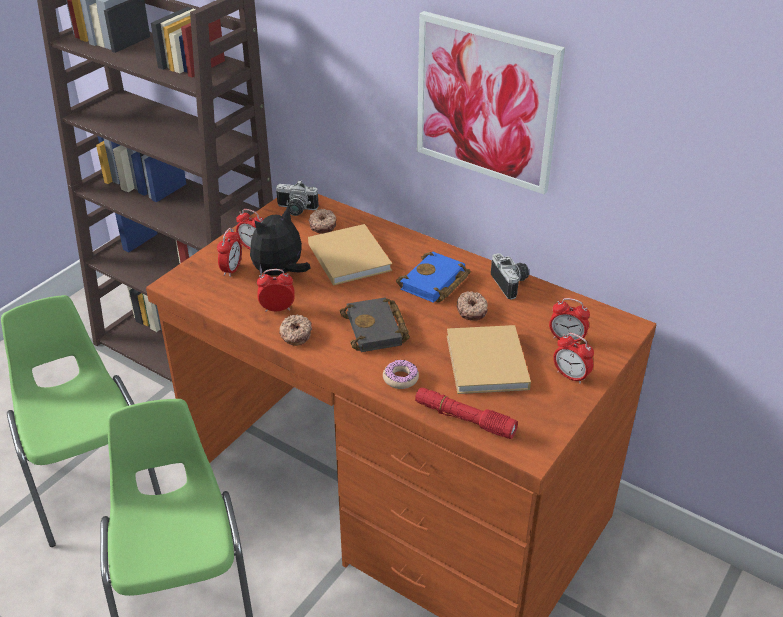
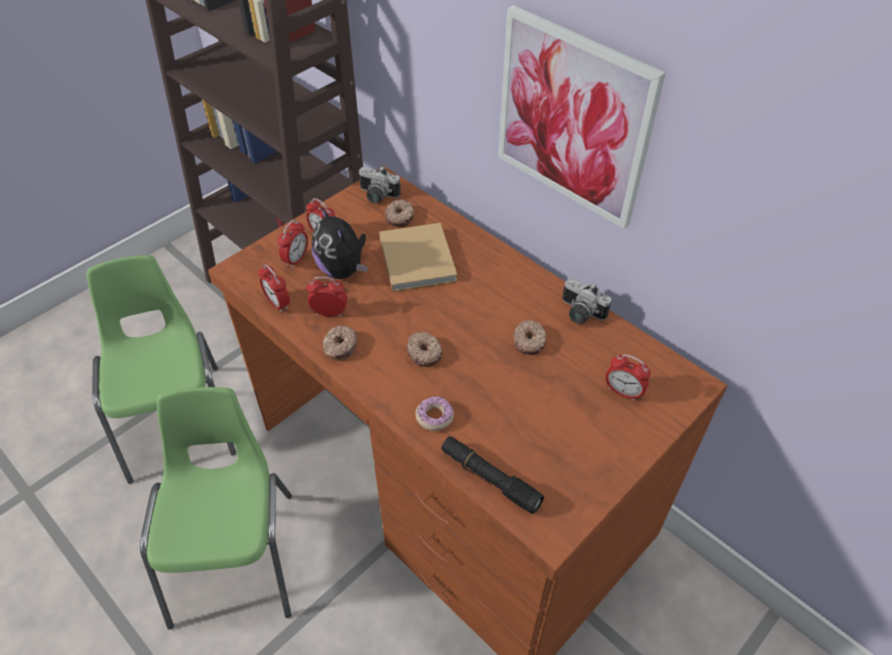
camera: 10 degrees right, 10 degrees up
(280, 273) = (343, 270): plush toy -> plush toy turned 90 degrees counterclockwise
(377, 330) = (424, 353): black book -> donut
(434, 283) = (497, 303): blue book -> none
(464, 419) = (489, 478): red flashlight -> black flashlight
(487, 364) = (530, 412): beige book -> none
(512, 284) = (579, 313): camera -> camera turned 135 degrees clockwise
(570, 376) = (617, 440): alarm clock -> alarm clock (278, 304)

